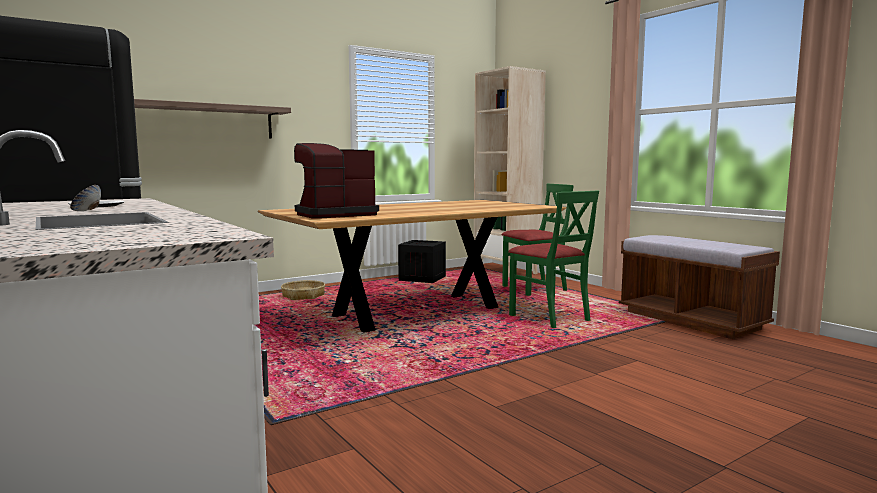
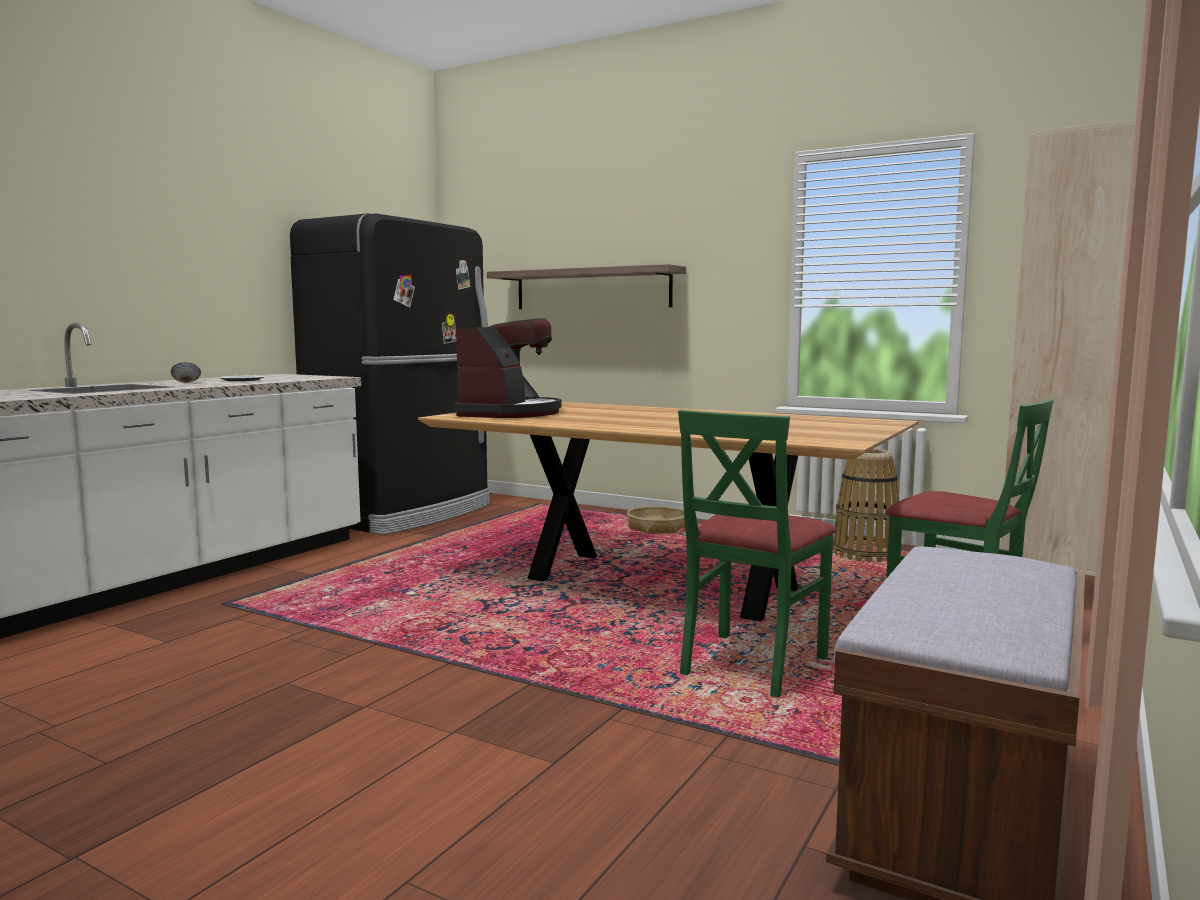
camera: 65 degrees right, 0 degrees up
(333, 215) = (510, 413): coffee machine -> coffee machine turned 75 degrees clockwise
(422, 279) = (866, 554): crate -> basket

